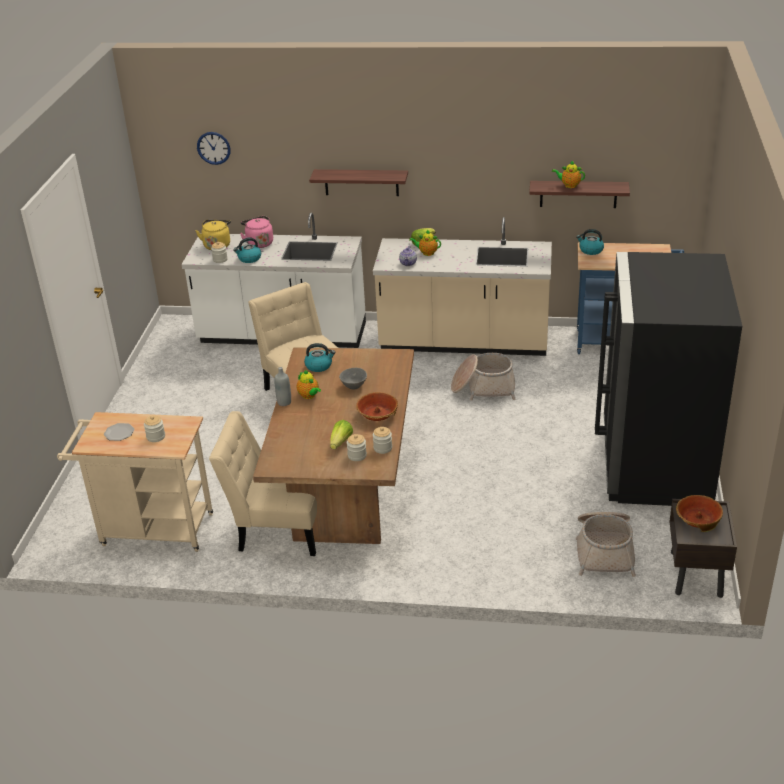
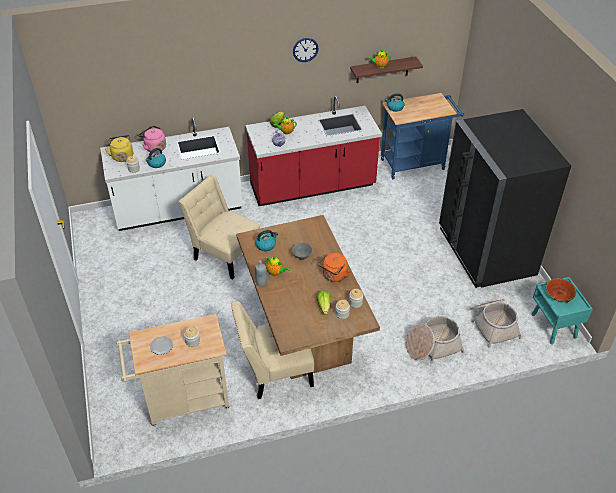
camera: 25 degrees left, 10 degrees up
(213, 148) = (108, 81): wall clock -> wall clock (305, 49)
(361, 182) = (227, 88): shelf -> none
(377, 414) = (334, 276): bowl -> orange kettle
(464, 342) = (312, 187): beige counter -> red counter
(483, 388) = (347, 220): basket -> basket (432, 346)
(696, 575) = (554, 326): brown nightstand -> turquoise nightstand

